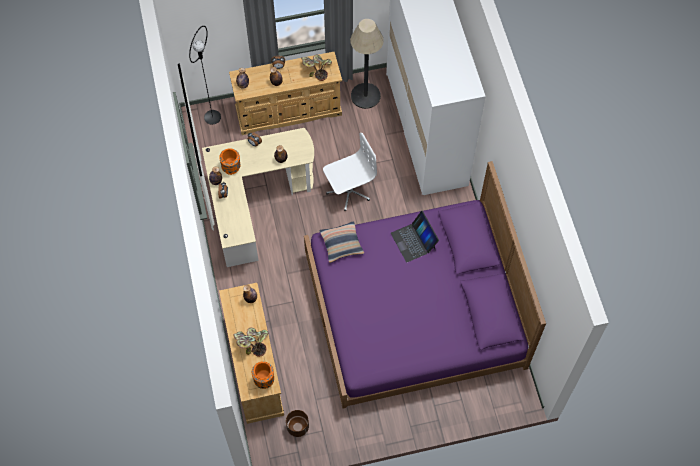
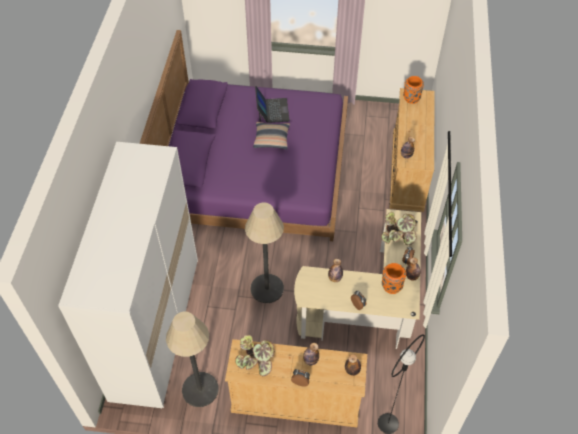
camera: 160 degrees left, 10 degrees down
(252, 343) = (414, 124): potted plant -> potted plant (398, 236)
(297, 427) = (384, 122): brown planter -> none
(341, 244) = (304, 189): pillow -> pillow (271, 139)
(348, 191) = (267, 288): white office chair -> floor lamp
(413, 241) = (237, 172): laptop -> laptop (272, 110)

